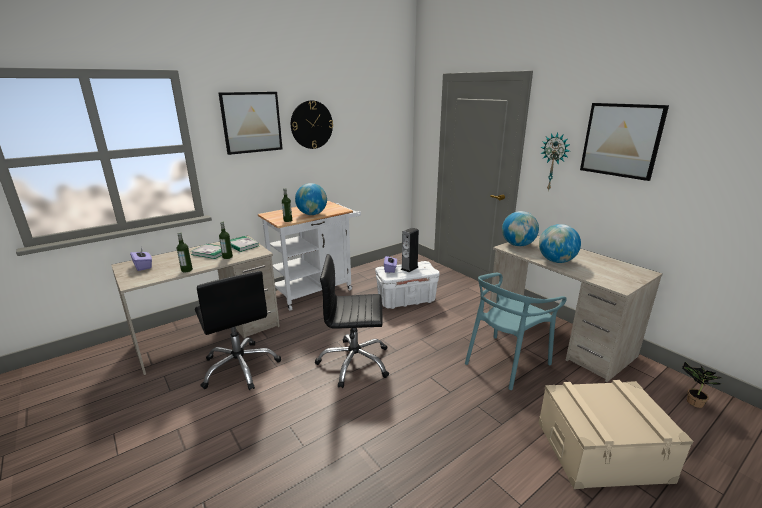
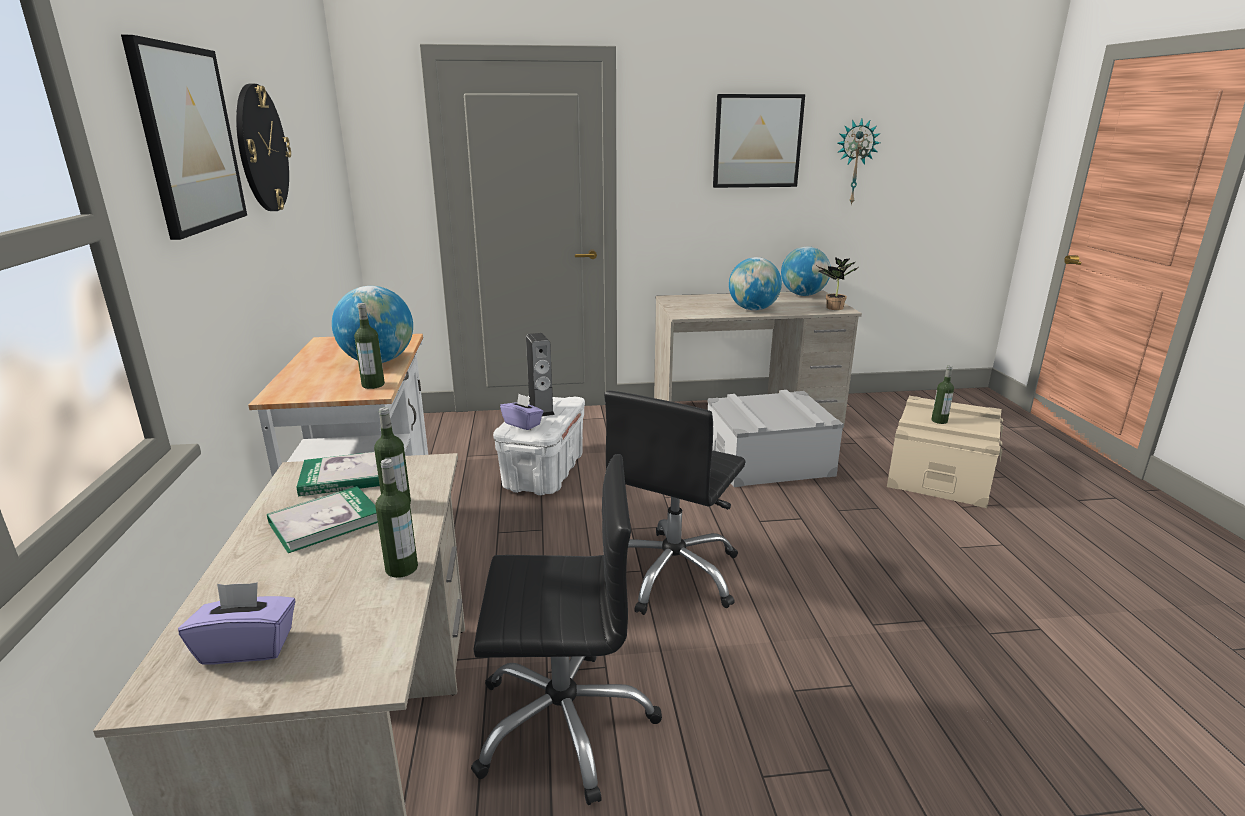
camera: 60 degrees left, 0 degrees up
(505, 362) = (768, 462): turquoise chair -> grey storage box
(518, 245) = (683, 309): globe -> globe (803, 295)
(554, 162) = (672, 183): wall clock -> wall clock (854, 162)
(602, 404) = (939, 421): none -> bottle
(692, 401) = (892, 408): potted plant -> potted plant (832, 308)

